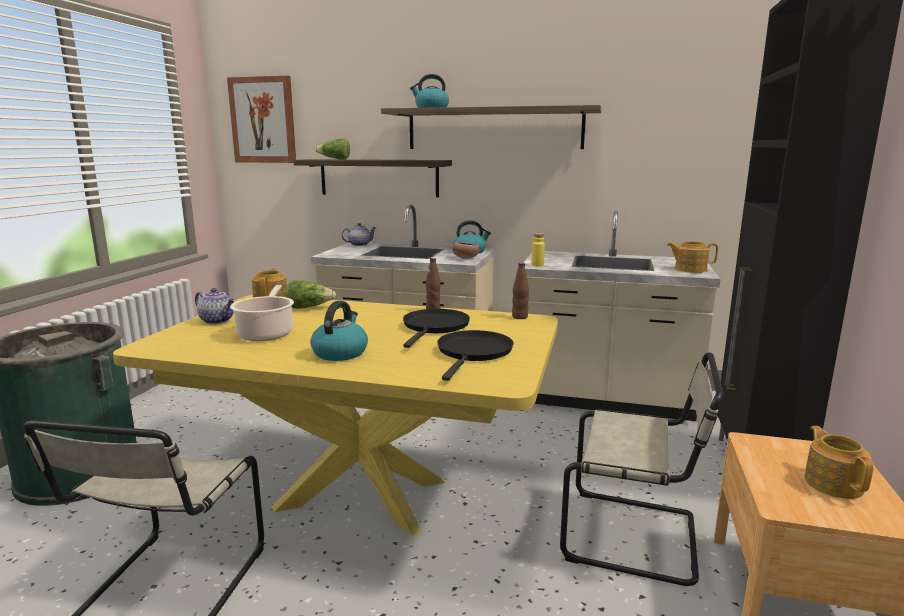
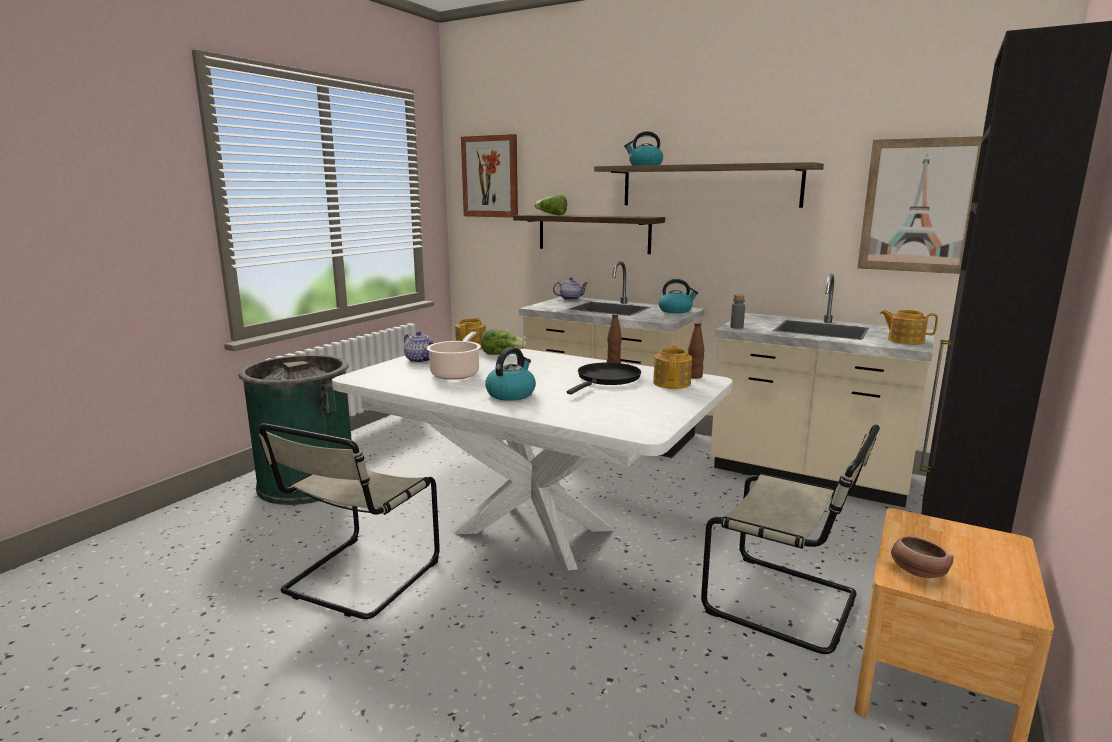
camera: 15 degrees right, 0 degrees up
(362, 495) = (533, 531): yellow dining table -> white dining table
(465, 258) = (666, 317): bowl -> bowl (916, 572)
(474, 352) = (630, 404): black frying pan -> none
(537, 265) = (736, 327): yellow bottle -> grey bottle
(687, 146) = (920, 206): none -> picture
(833, 483) = (974, 566): teapot -> teapot (672, 383)

